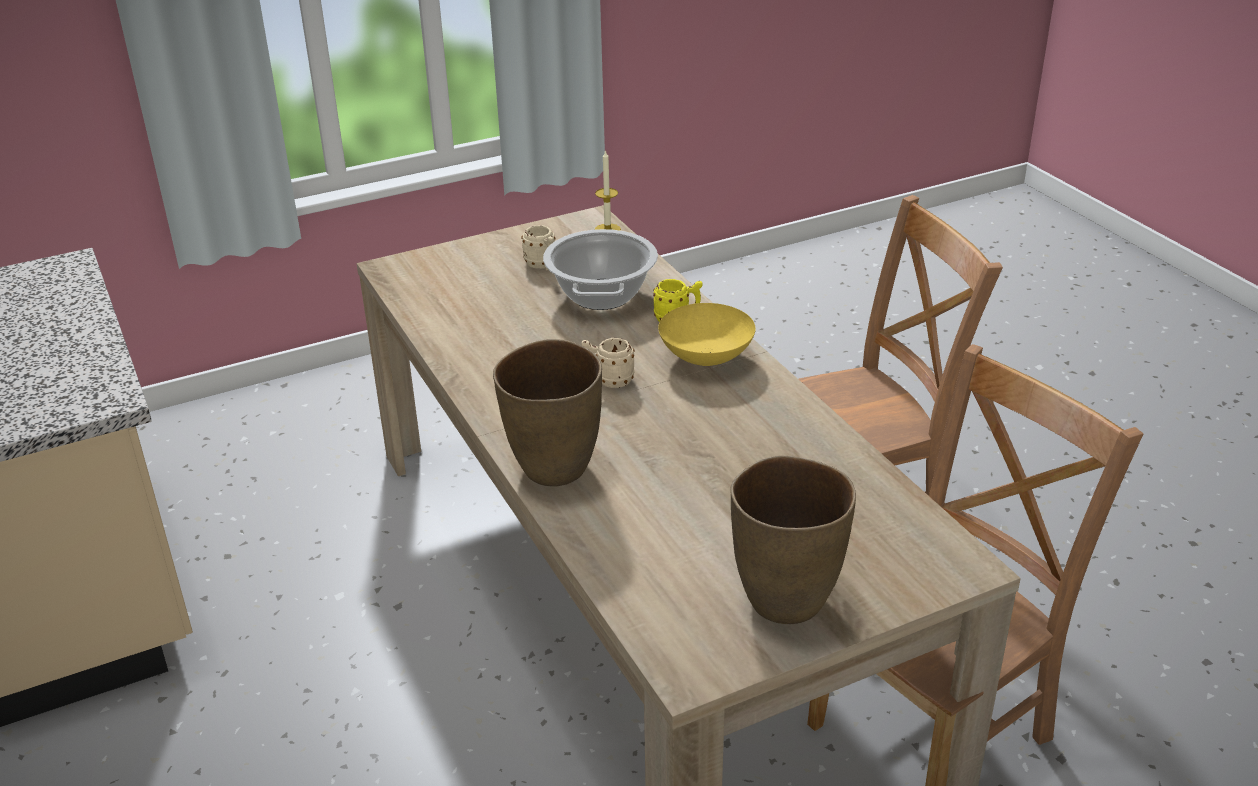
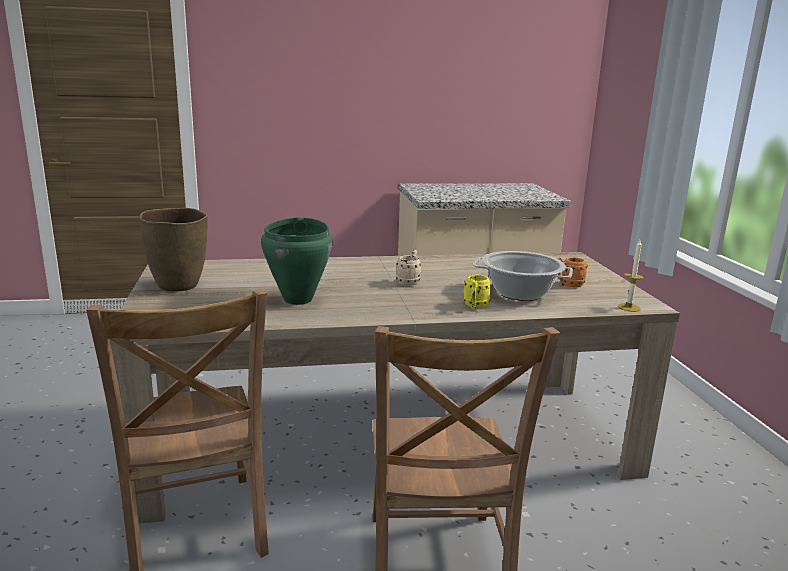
camera: 105 degrees right, 15 degrees down
(543, 266) = (568, 285): beige mug -> orange mug
(554, 470) = (334, 263): brown vase -> none
(707, 357) = (418, 306): yellow bowl -> none
(755, 456) = (298, 299): none -> green cooking pot

